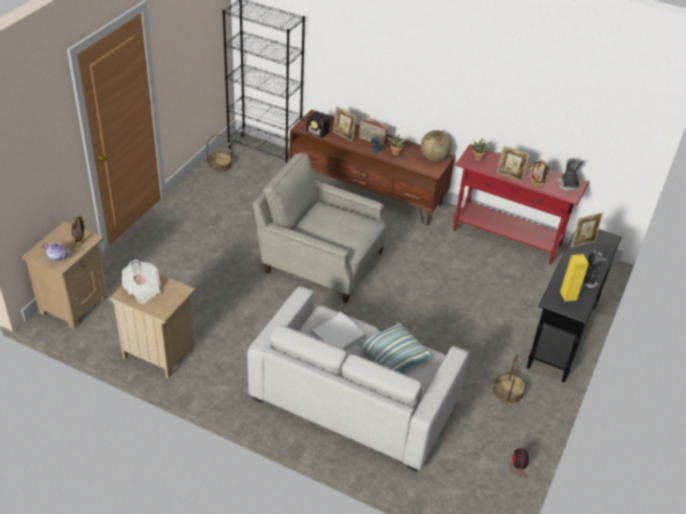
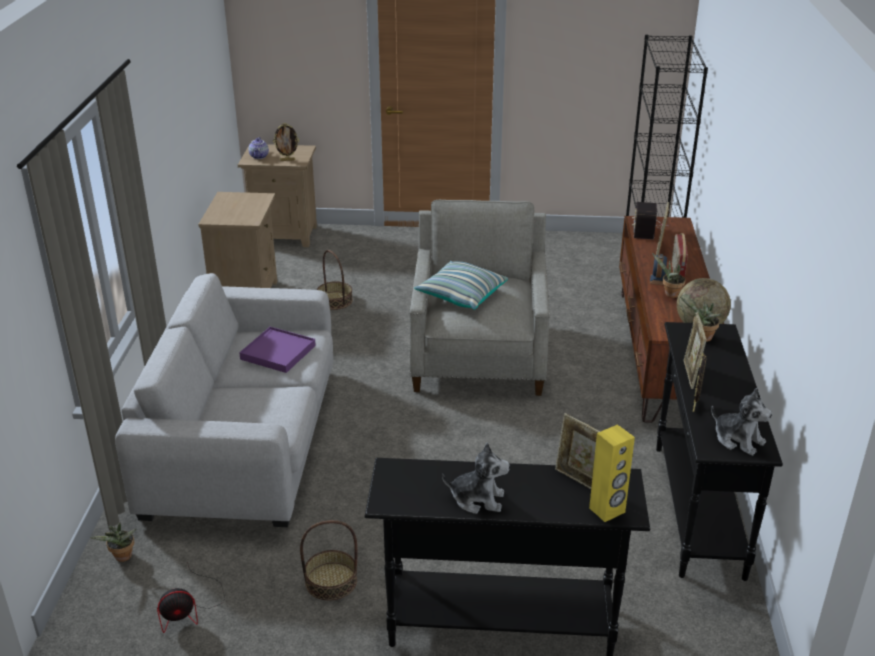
camera: 70 degrees right, 10 degrees down
(142, 289) = (239, 202): newspaper -> none
(220, 165) = (586, 243): basket -> basket (335, 300)
(338, 335) = (278, 352): white tray -> purple tray
(393, 356) = (264, 402): pillow -> pillow (461, 295)
(451, 486) = (122, 558): none -> potted plant
(507, 238) = (697, 510): red console table -> black console table
(568, 185) = (738, 440): plush toy -> plush toy turned 75 degrees clockwise
(568, 296) = (419, 484): yellow speaker -> yellow speaker (607, 510)

